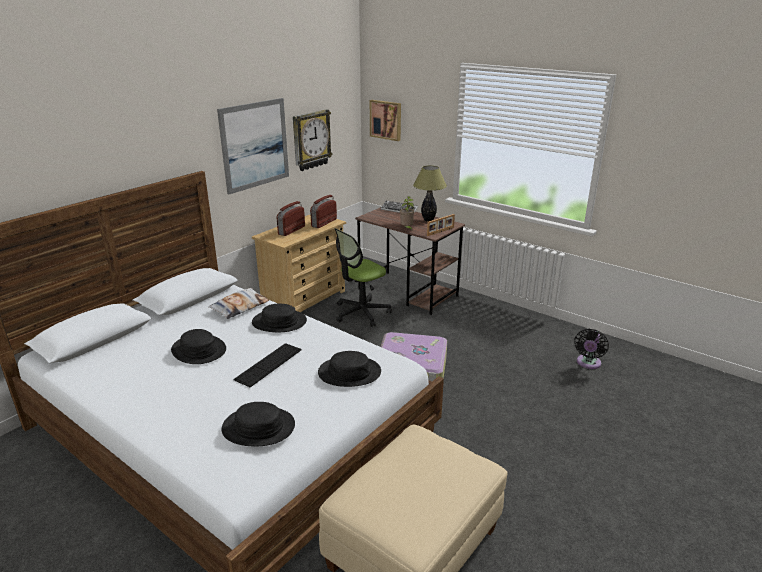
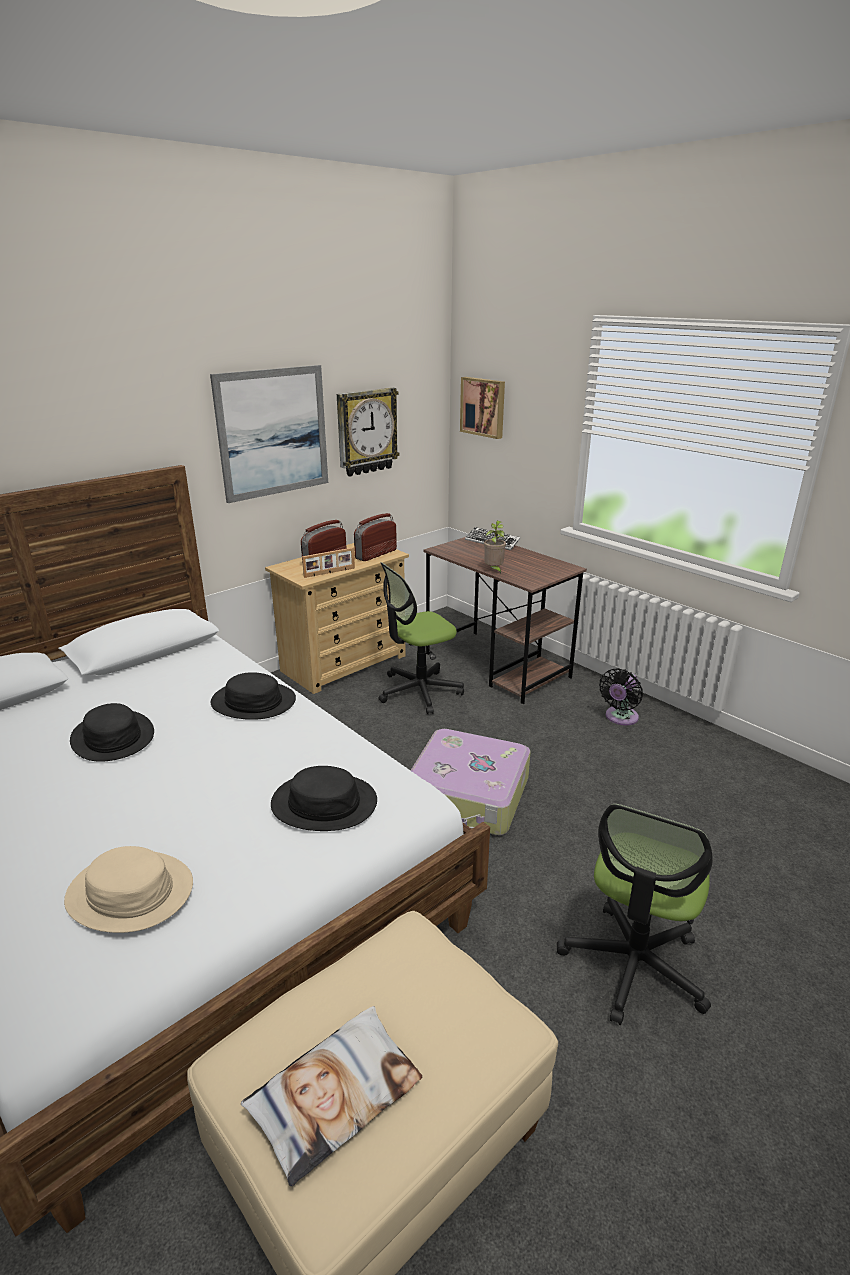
camera: 10 degrees right, 0 degrees up
(240, 307) = (207, 672): pillow -> pillow (335, 1095)
(258, 427) = (130, 893): black hat -> beige hat
(268, 364) = (203, 773): keyboard -> none
(428, 220) = (531, 559): table lamp -> none
(441, 231) = (545, 578): picture frame -> picture frame (330, 573)
(529, 448) = (633, 965): none -> office chair
(588, 363) = (765, 813): black fan -> black fan (620, 718)

